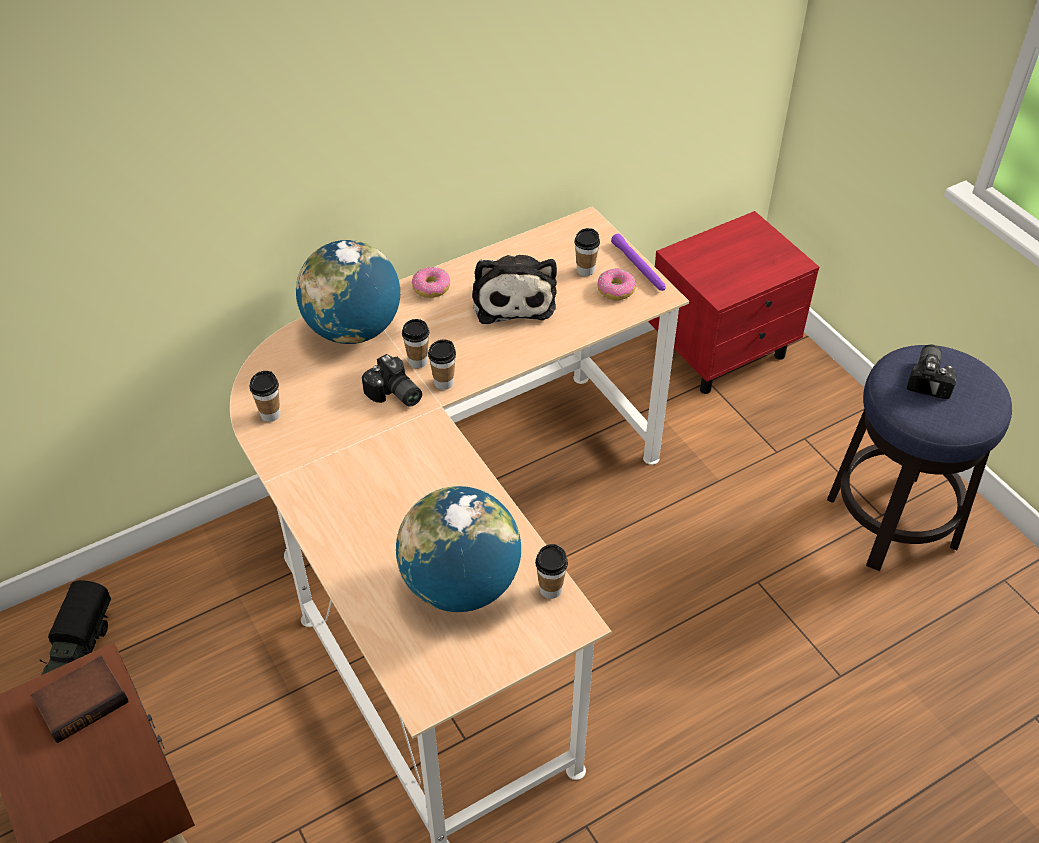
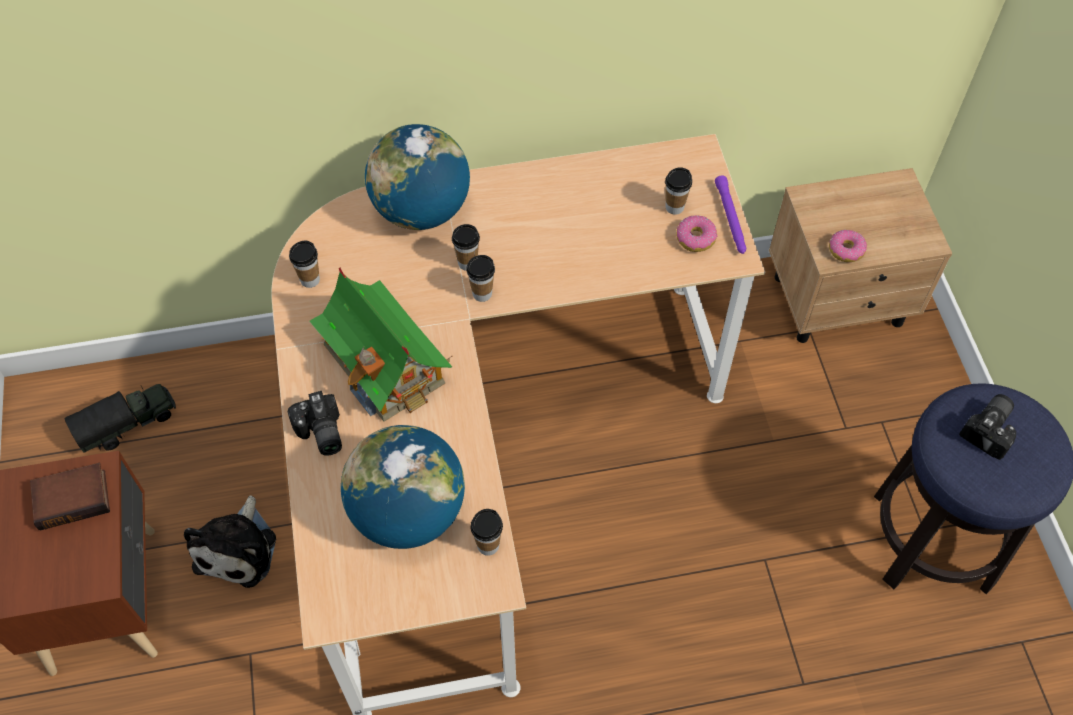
camera: 20 degrees right, 10 degrees up
(79, 651) = (128, 425): toy truck -> toy truck turned 150 degrees counterclockwise
(377, 466) = (384, 364): none -> toy house
(394, 395) = (430, 293): camera -> camera (319, 434)
(431, 288) = (514, 185): donut -> donut (846, 250)
(513, 298) = (588, 218): plush toy -> plush toy (238, 548)
(723, 351) = (839, 300): red nightstand -> beige nightstand

